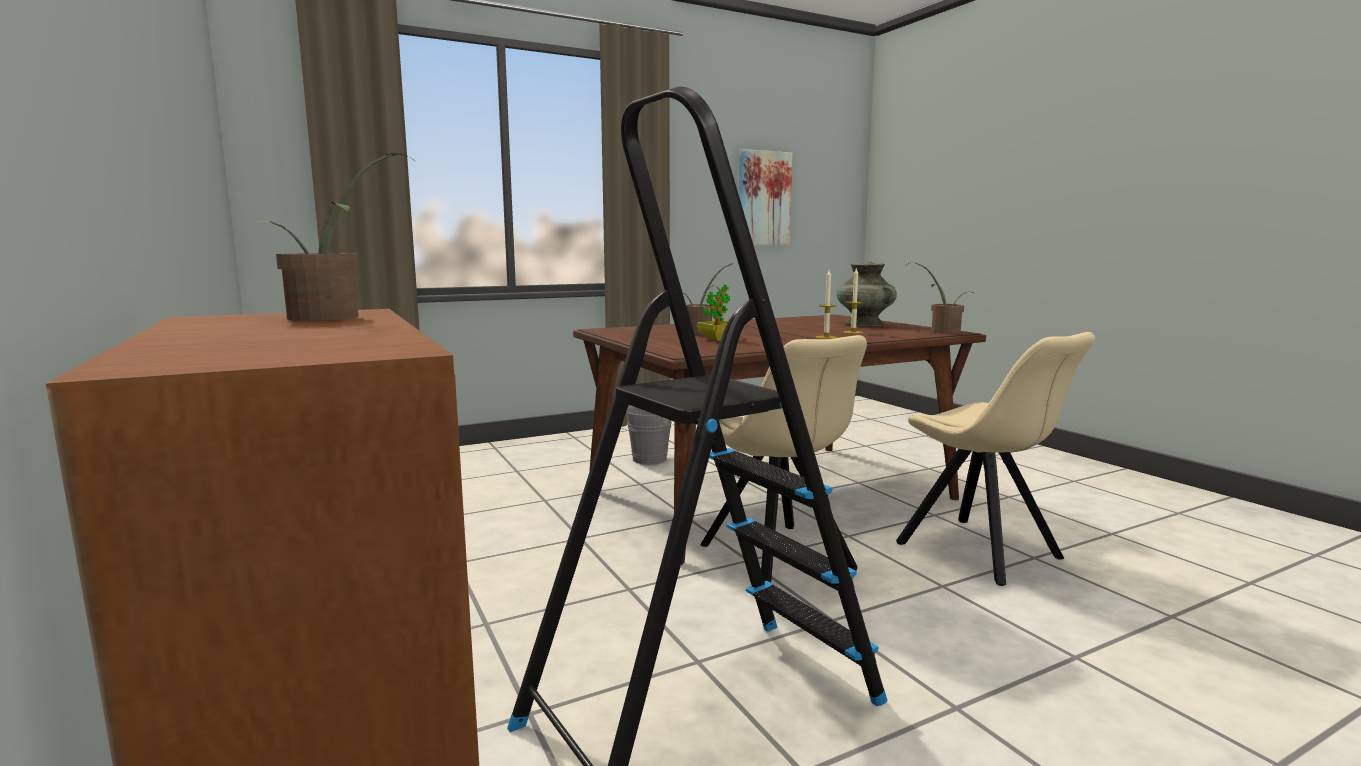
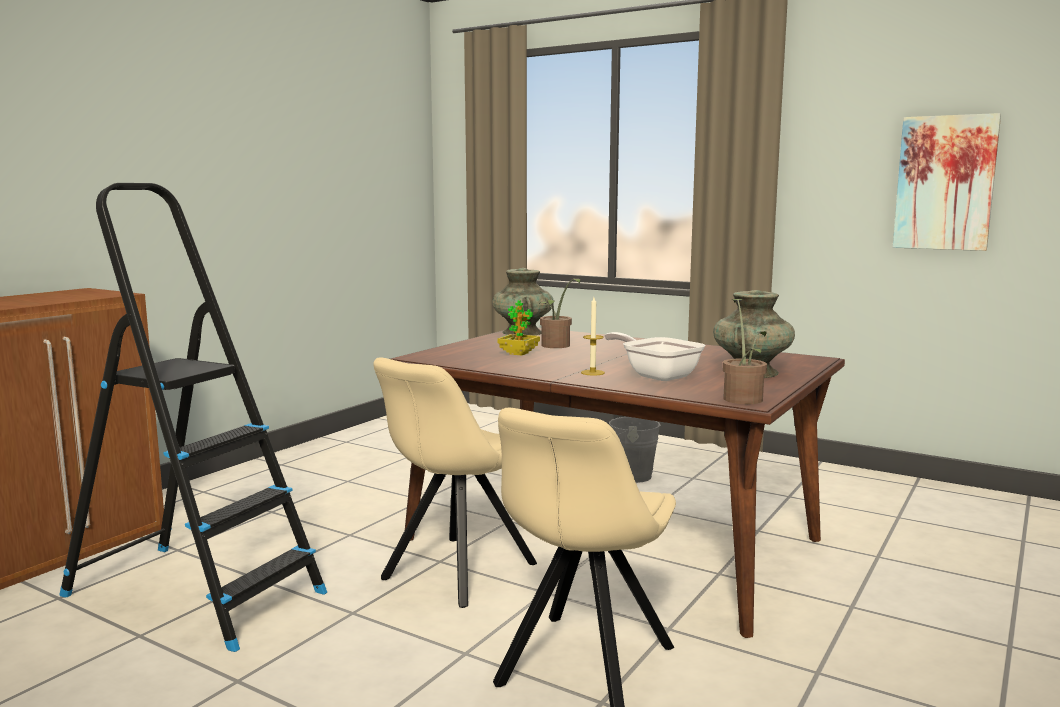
camera: 60 degrees right, 0 degrees up
(333, 317) = (85, 296): potted plant -> none
(617, 331) = (522, 332): none -> turquoise vase
(853, 332) = (656, 375): candle -> frying pan

